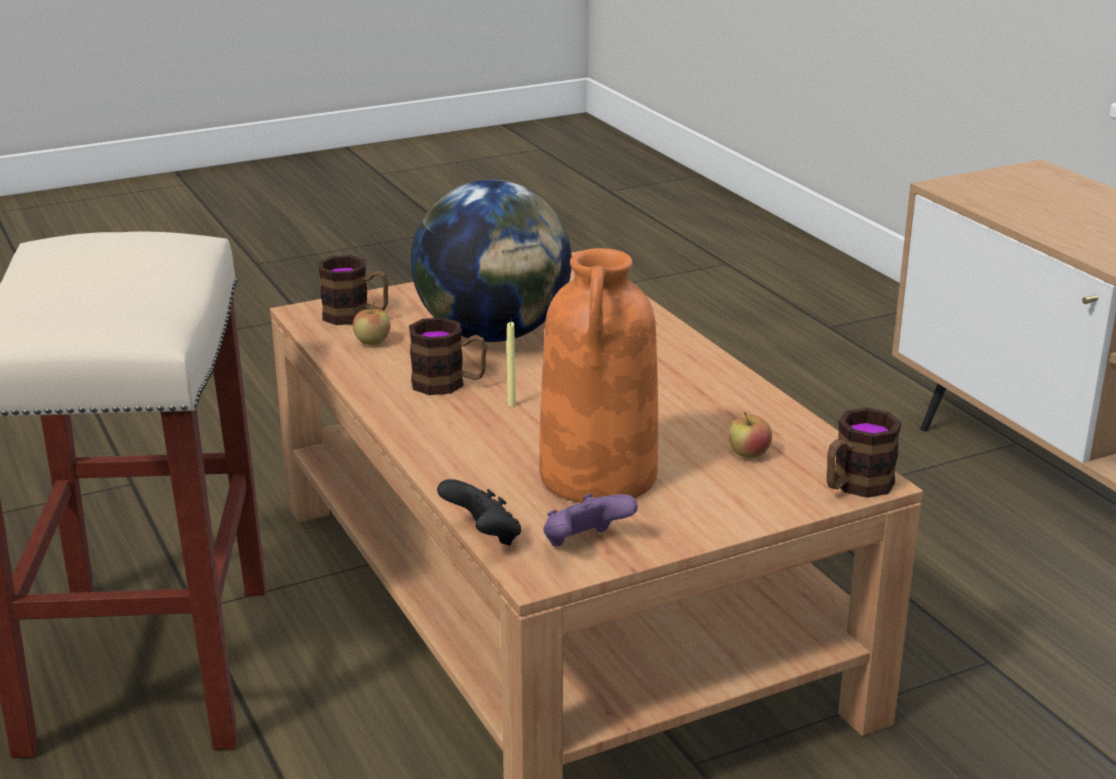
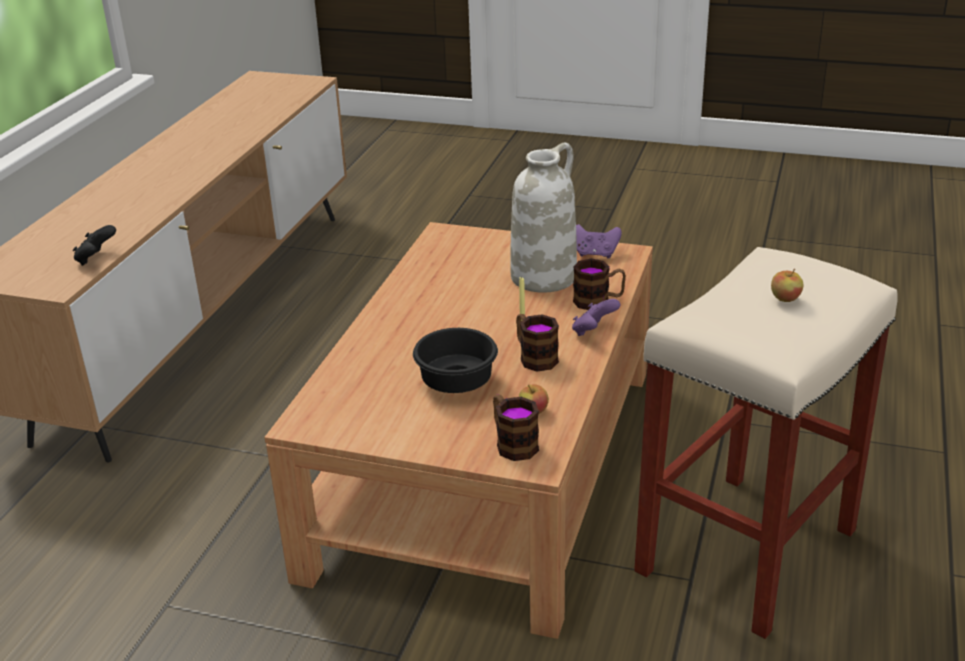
camera: 135 degrees left, 5 degrees up
(420, 435) = (593, 331): none -> purple game controller
(483, 537) = (632, 272): black game controller -> black game controller (96, 259)
(493, 335) = (455, 382): globe -> black bowl
(599, 477) = (544, 276): orange vase -> white vase
(749, 455) = (464, 259): apple -> apple (785, 299)
(854, 486) = (452, 232): mug -> mug (598, 301)

